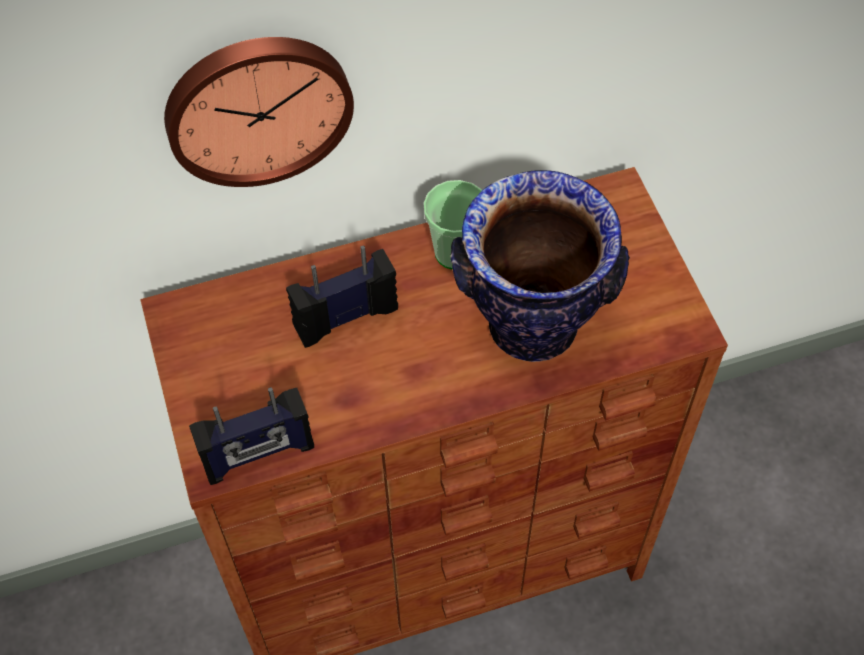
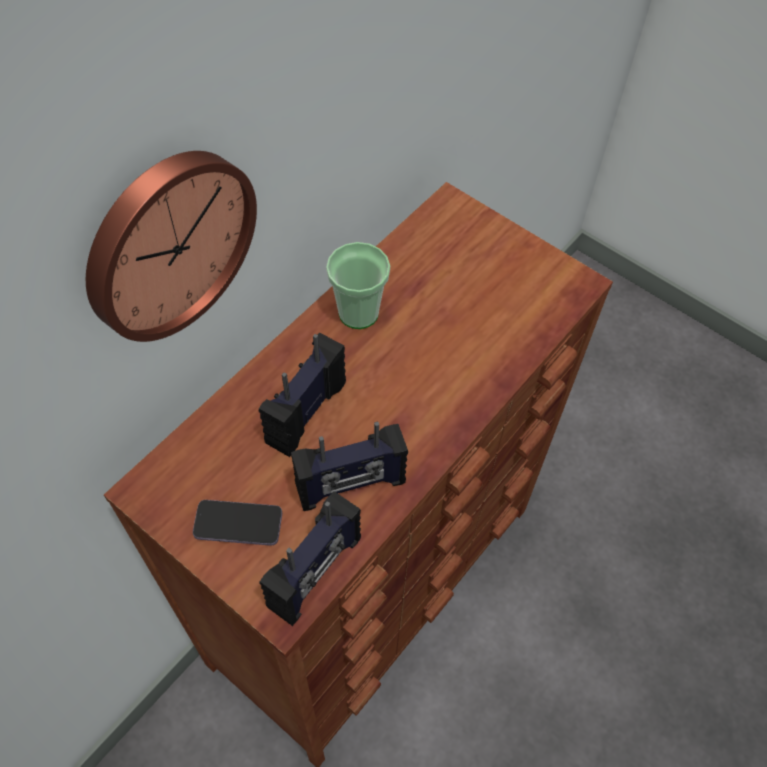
camera: 35 degrees left, 0 degrees up
(225, 380) = (238, 524): none -> phone
(338, 400) = (351, 485): none -> radio
(532, 325) = (462, 340): vase -> none

